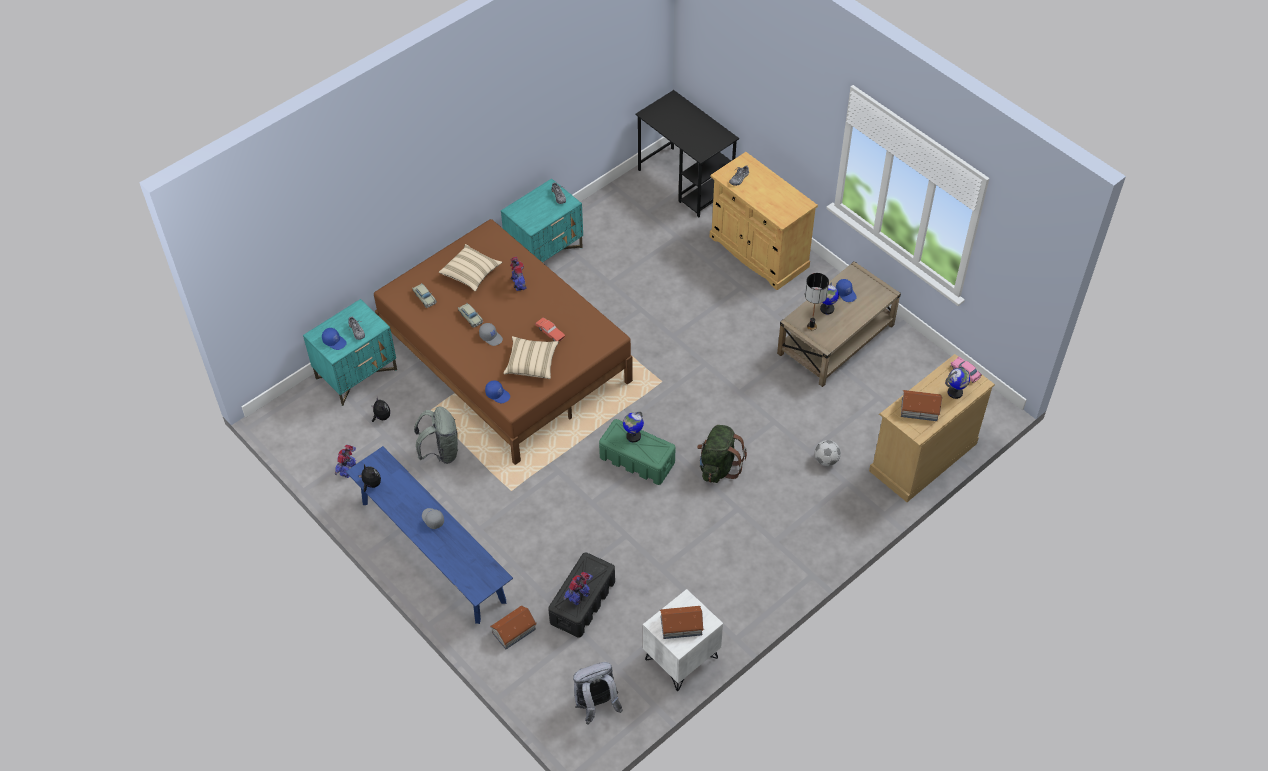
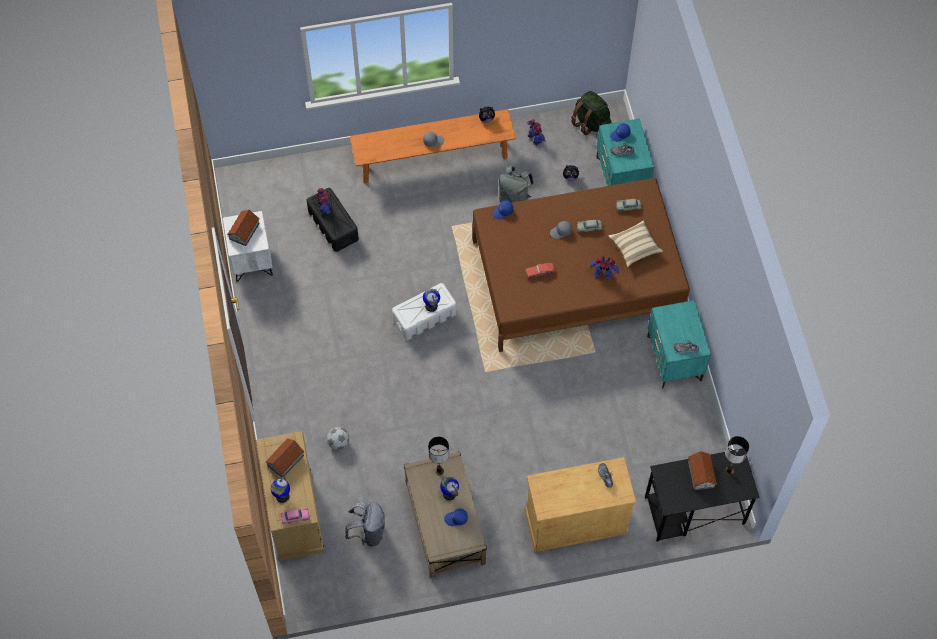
camera: 120 degrees right, 10 degrees up
(432, 551) = (433, 159): blue bench -> orange bench
(513, 631) = (340, 177): toy house -> toy house (701, 474)
(531, 363) = (517, 246): beige pillow -> none
(596, 705) = (255, 197): grey backpack -> grey backpack (368, 532)
(636, 460) = (425, 317): green storage box -> white storage box
(665, 114) = (728, 471): none -> table lamp
(718, 466) = (383, 366): green backpack -> green backpack (591, 123)

